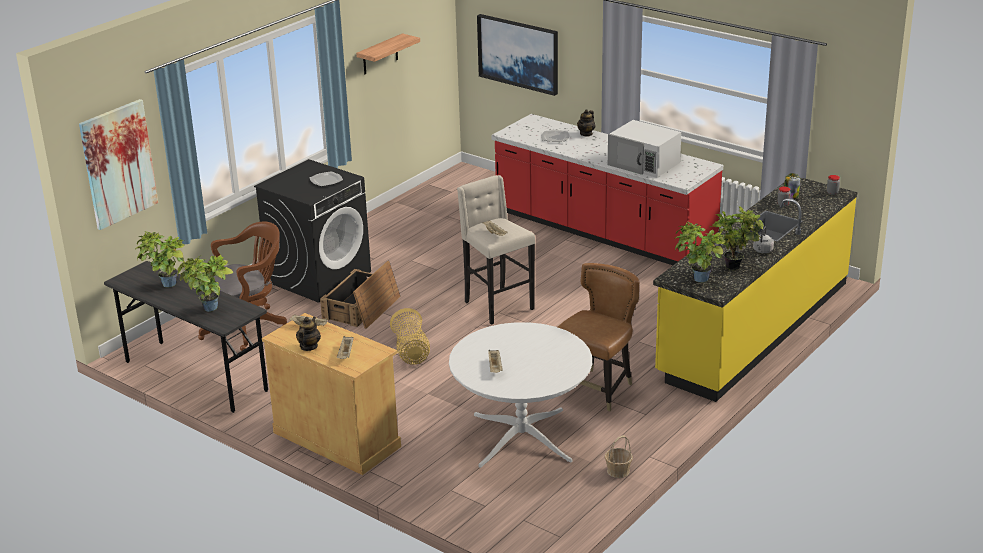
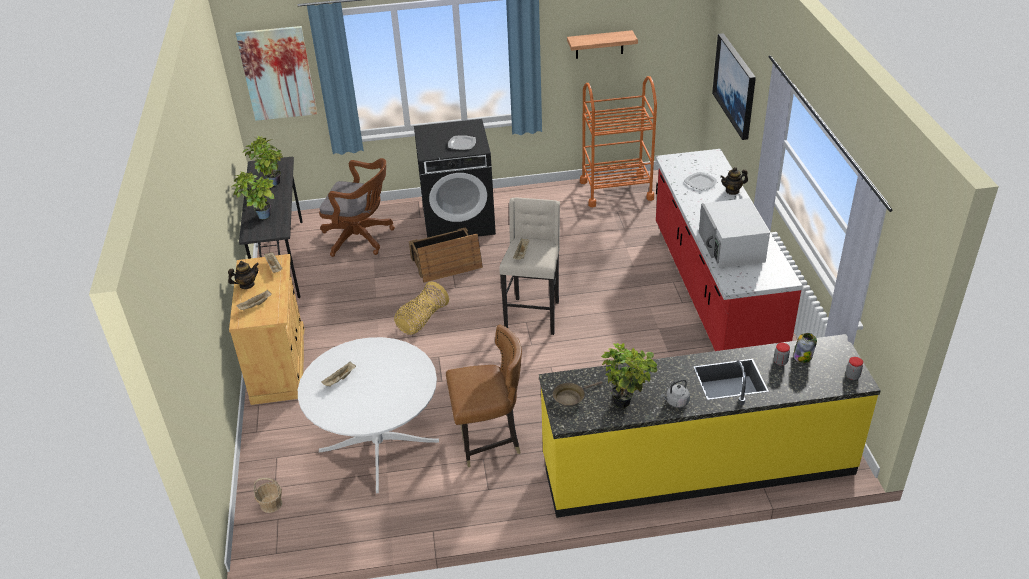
camera: 45 degrees right, 10 degrees up
(421, 203) = (616, 190): none -> orange cart
(618, 471) = (393, 526): basket -> basket (271, 504)
(697, 280) = (571, 397): potted plant -> brown frying pan

